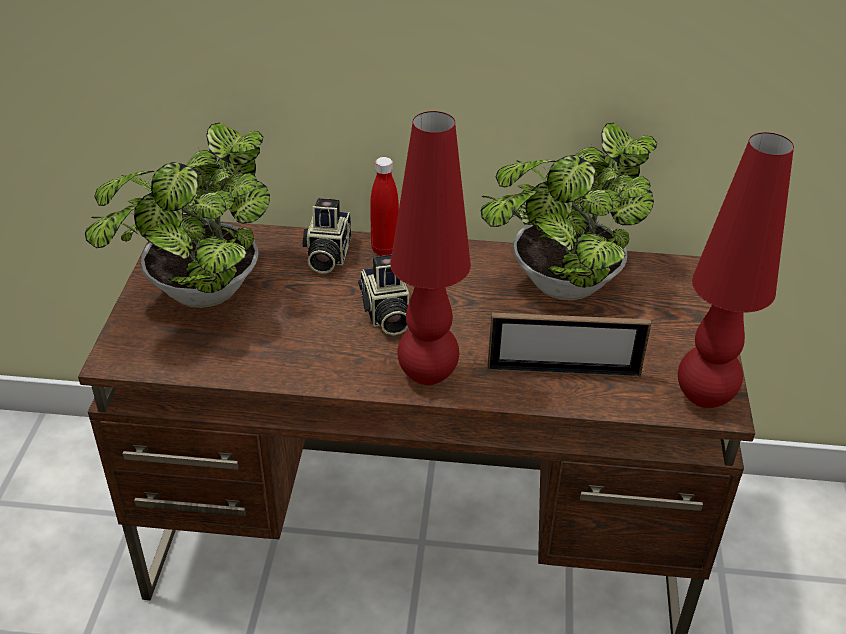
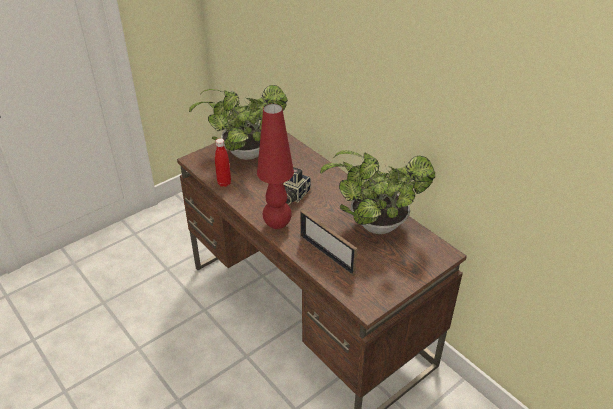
camera: 45 degrees right, 0 degrees up
(326, 255) = (303, 163): camera -> none
(385, 249) = (327, 172): red bottle -> red bottle (224, 183)
(704, 397) = (367, 299): red table lamp -> none

